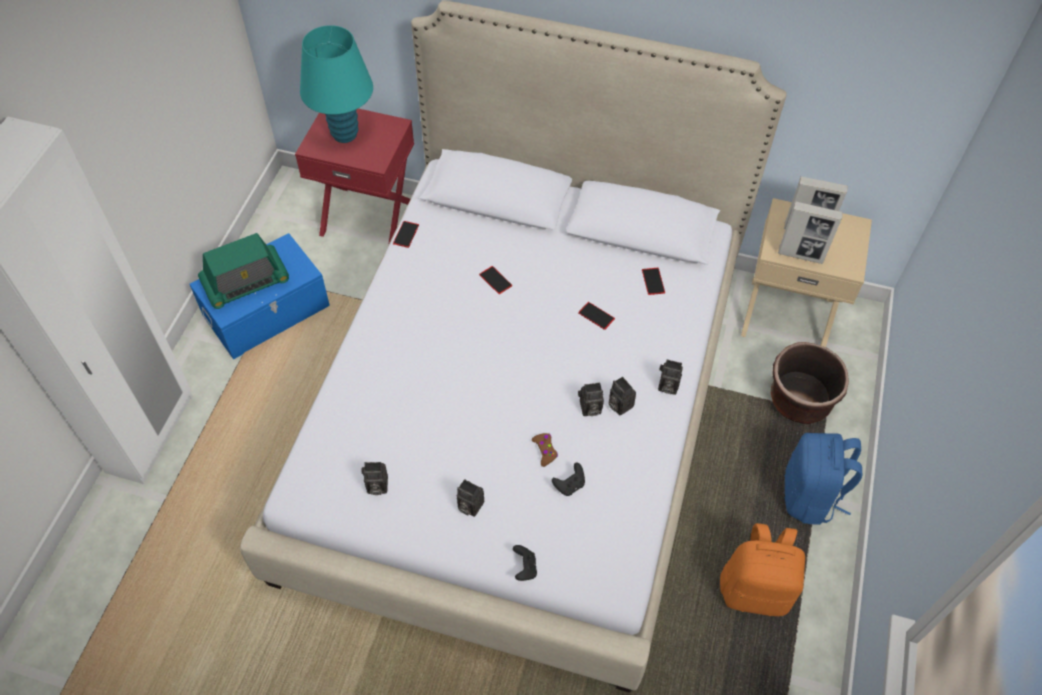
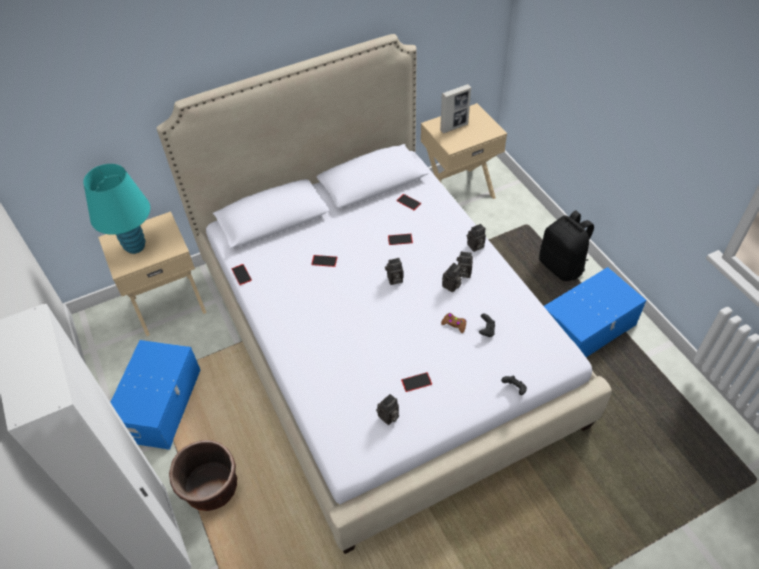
camera: 40 degrees left, 5 degrees down
(245, 282) = (143, 388): radio -> none
(368, 217) = (168, 303): red nightstand -> beige nightstand
(440, 476) = (416, 382): none -> phone
(469, 505) = (449, 384): camera -> camera (394, 280)
(755, 589) = (587, 328): orange backpack -> blue storage box
(799, 400) = (508, 226): brown planter -> brown planter (211, 487)
(801, 255) = (465, 140): picture frame -> none
(810, 496) = (562, 266): blue backpack -> black backpack

